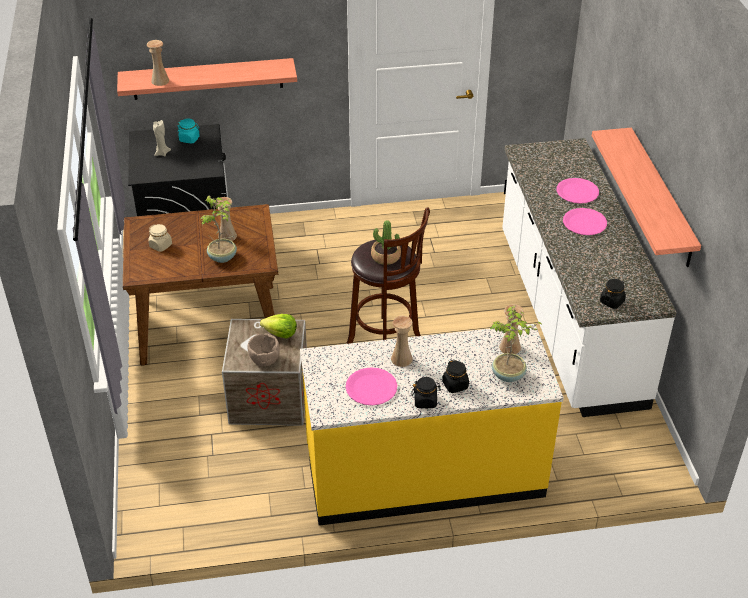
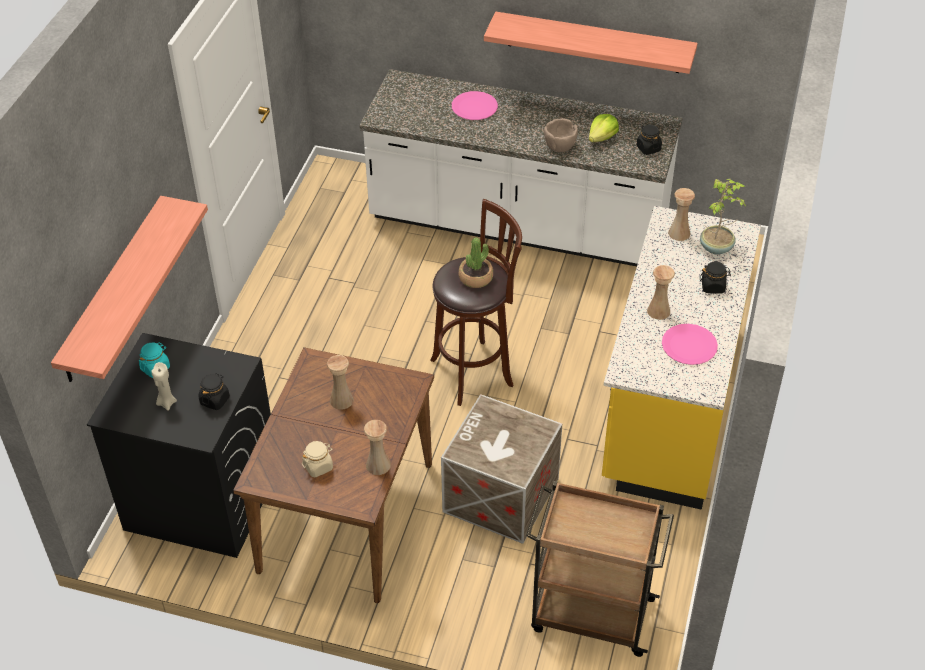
camera: 65 degrees left, 5 degrees up
(160, 81) = (112, 325): beige vase -> beige vase (378, 465)
(178, 483) = (590, 614): none -> brown cart
(223, 257) = (379, 414): potted plant -> none
(264, 359) = (525, 446): brown bowl -> brown bowl (559, 146)
(280, 333) = (491, 421): lettuce -> lettuce (602, 137)
(425, 401) = (725, 314): black jar -> black jar (215, 400)
(584, 223) = (525, 121): pink plate -> none

